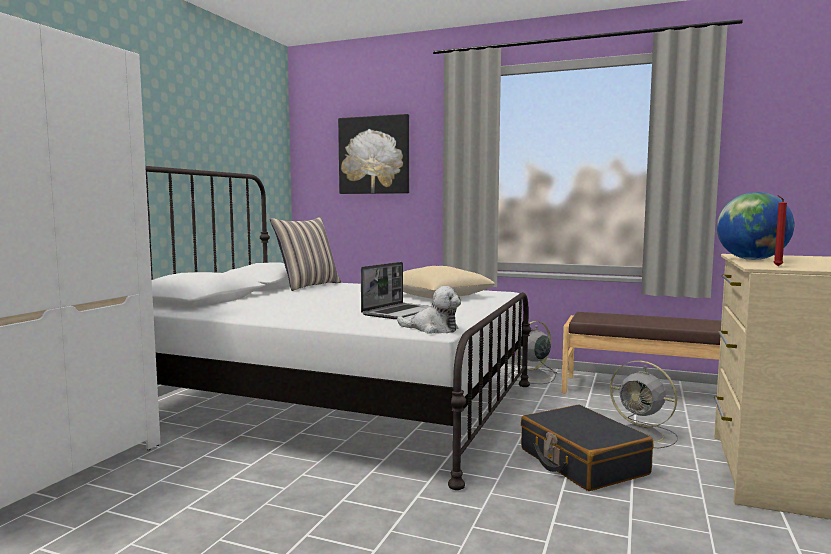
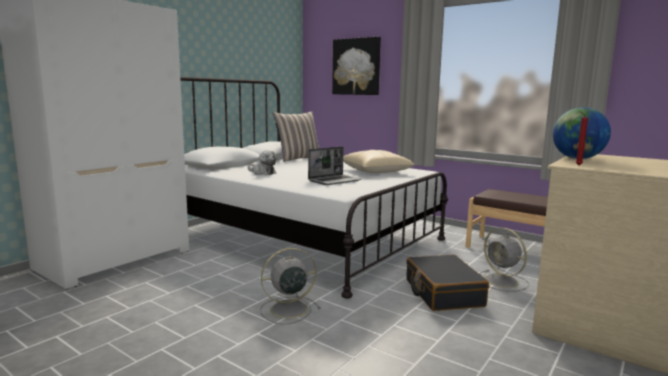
camera: 15 degrees right, 5 degrees up
(432, 329) = (342, 193): plush toy -> plush toy (262, 173)
(532, 376) = (452, 233): grey fan -> grey fan (287, 309)

